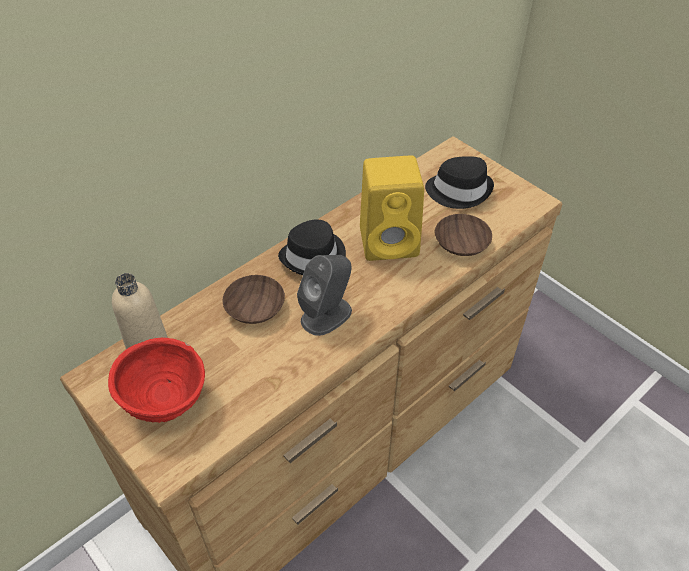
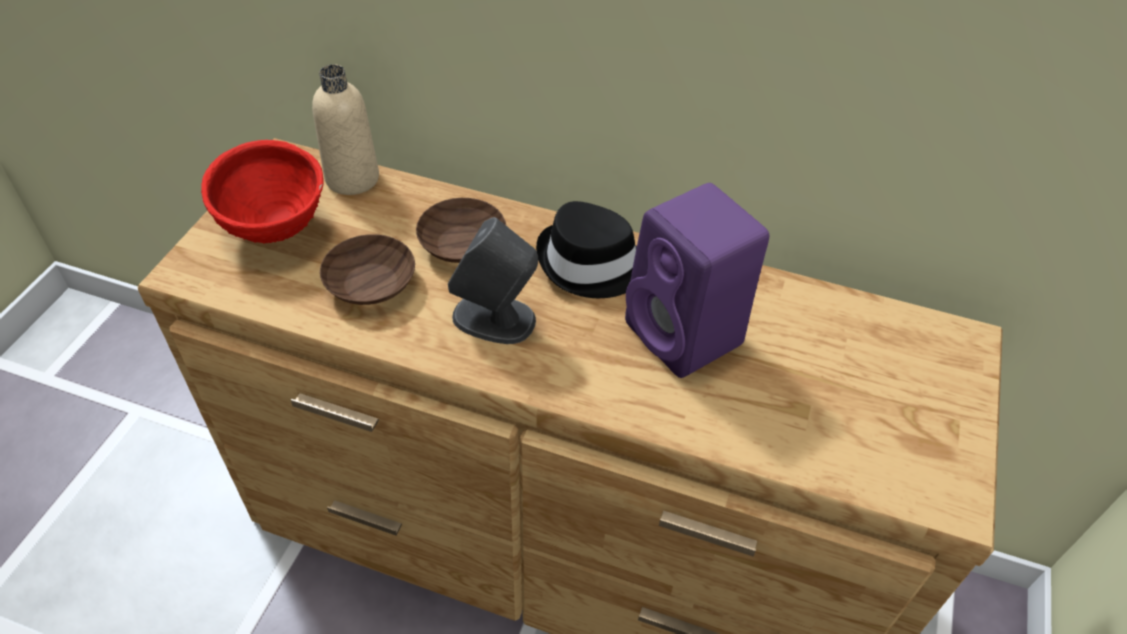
camera: 60 degrees right, 0 degrees up
(391, 241) = (686, 336): yellow speaker -> purple speaker
(459, 190) = (874, 381): black hat -> none
(462, 244) = (751, 428): brown bowl -> brown bowl (368, 285)

